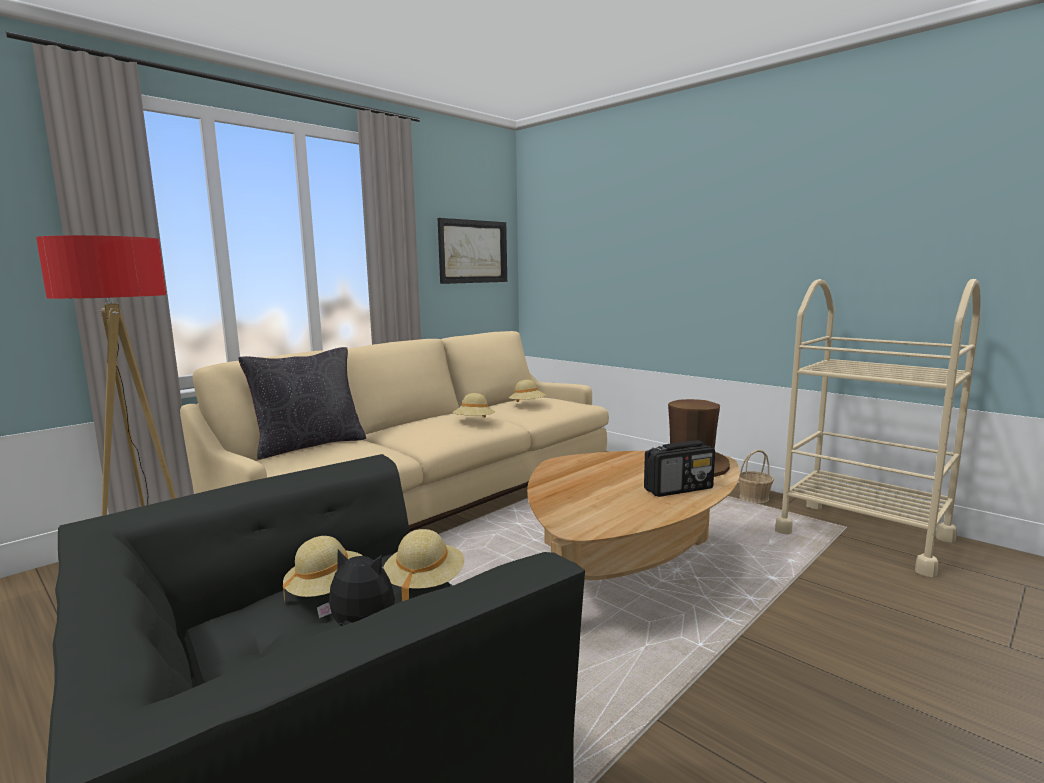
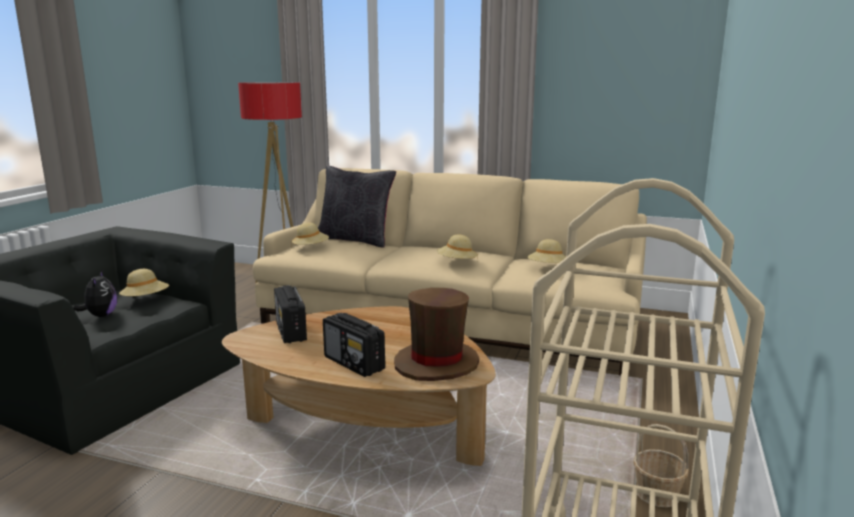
camera: 65 degrees right, 5 degrees up
(424, 583) = (154, 316): beige hat -> beige hat (310, 248)
(473, 251) = (633, 85): picture -> none
(577, 505) = (291, 332): none -> radio

